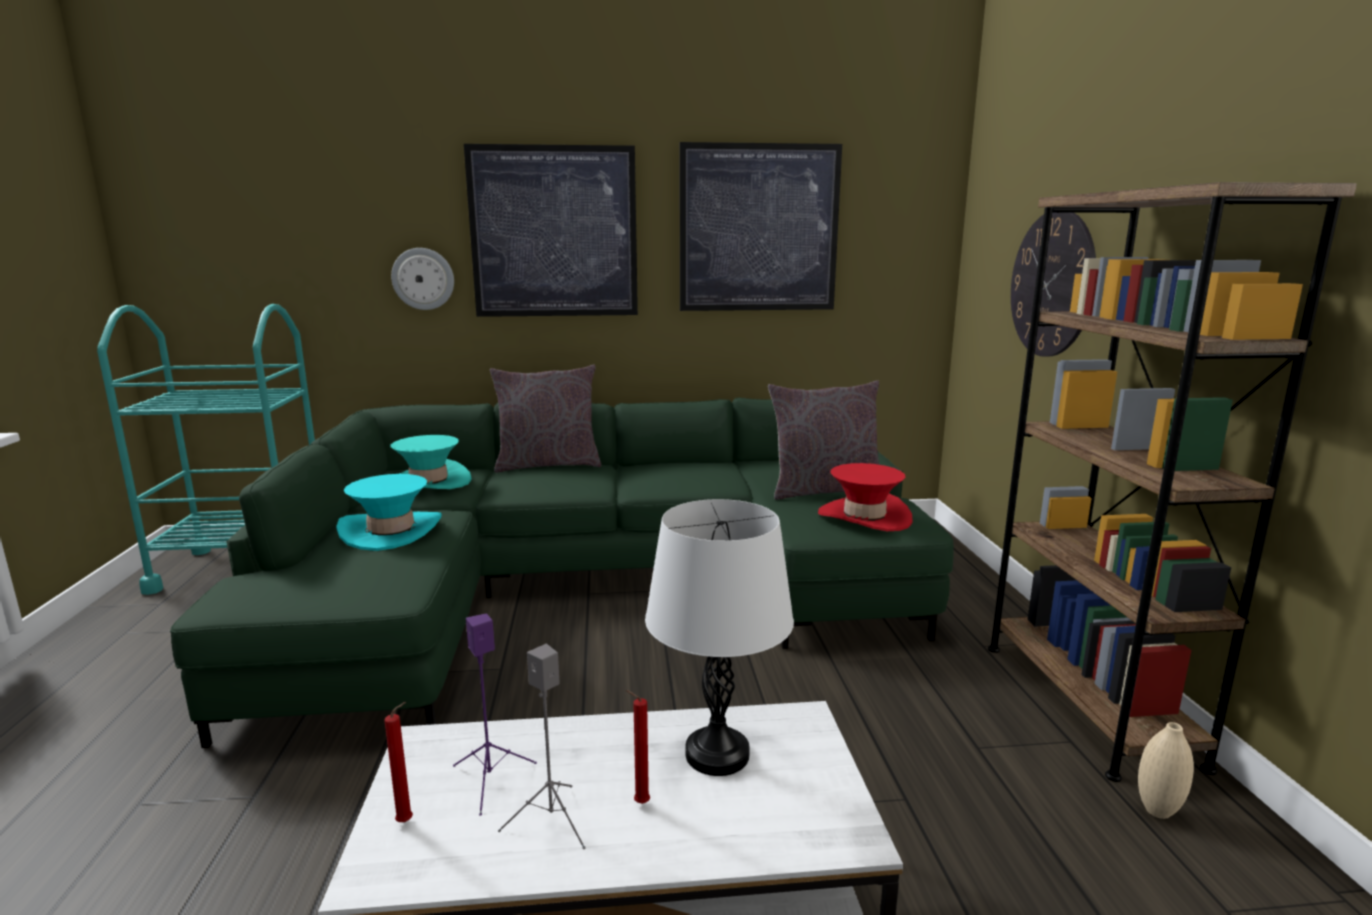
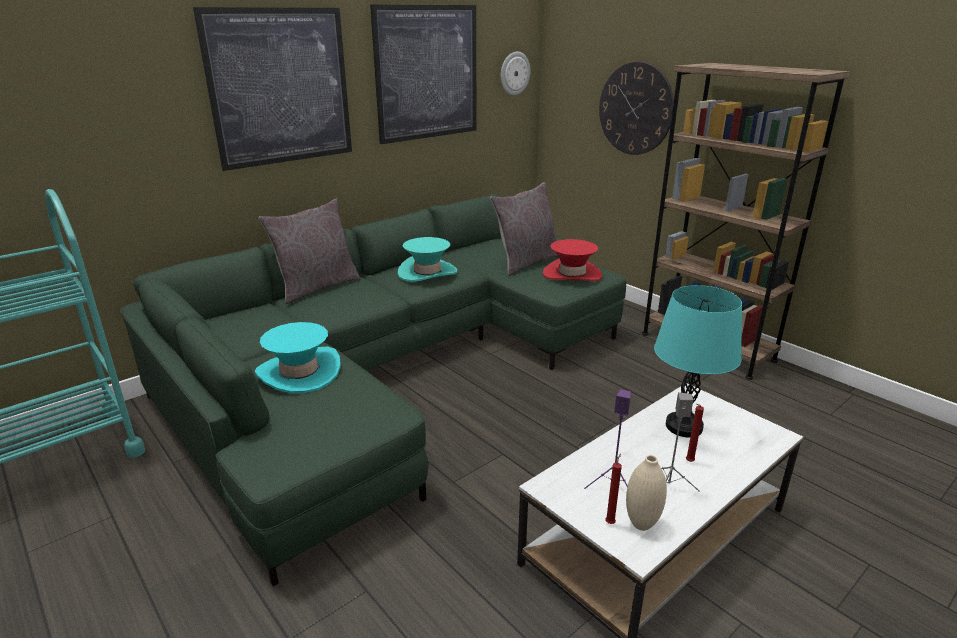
camera: 35 degrees left, 10 degrees up
(423, 279) = (168, 141): wall clock -> wall clock (514, 73)
(429, 482) = (251, 326): turquoise hat -> turquoise hat (427, 272)
(717, 754) = (684, 426): white table lamp -> turquoise table lamp
(1157, 811) = (776, 385): beige vase -> beige vase (641, 524)

